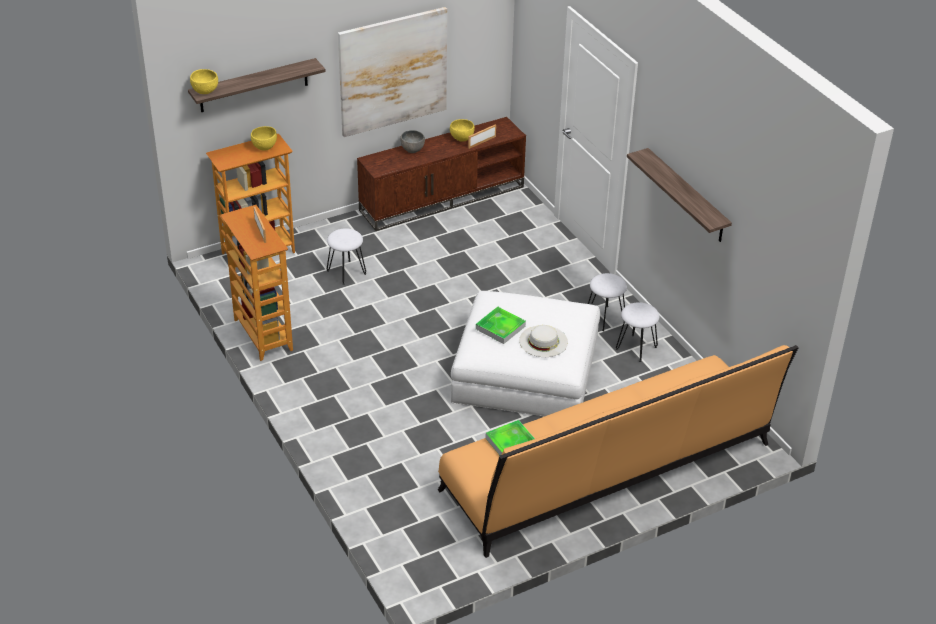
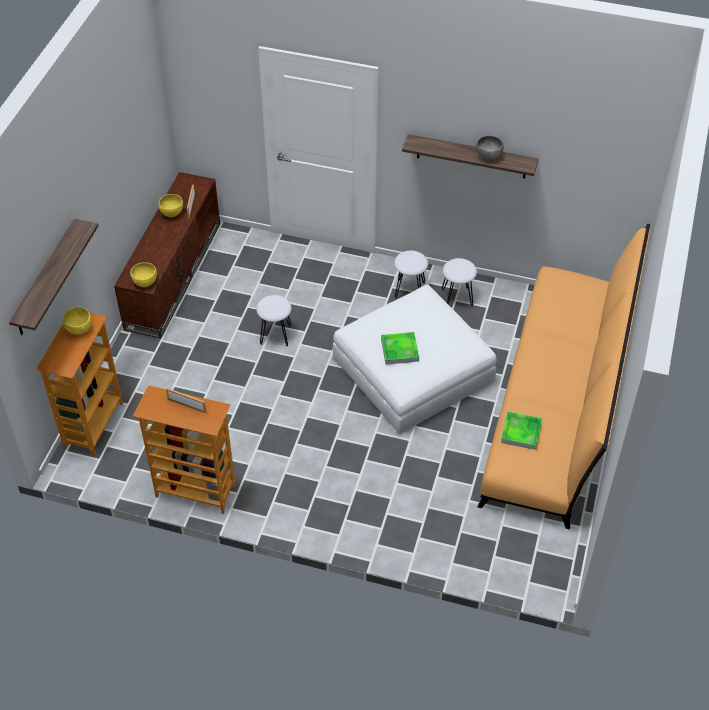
camera: 45 degrees left, 10 degrees up
(205, 91) = (28, 313): yellow bowl -> yellow bowl (145, 282)
(346, 272) = (186, 389): white stool -> white stool (275, 334)
(393, 71) = (116, 189): picture -> none
(412, 150) = (148, 249): grey bowl -> grey bowl (489, 156)
(543, 341) = (440, 338): white hat -> none

